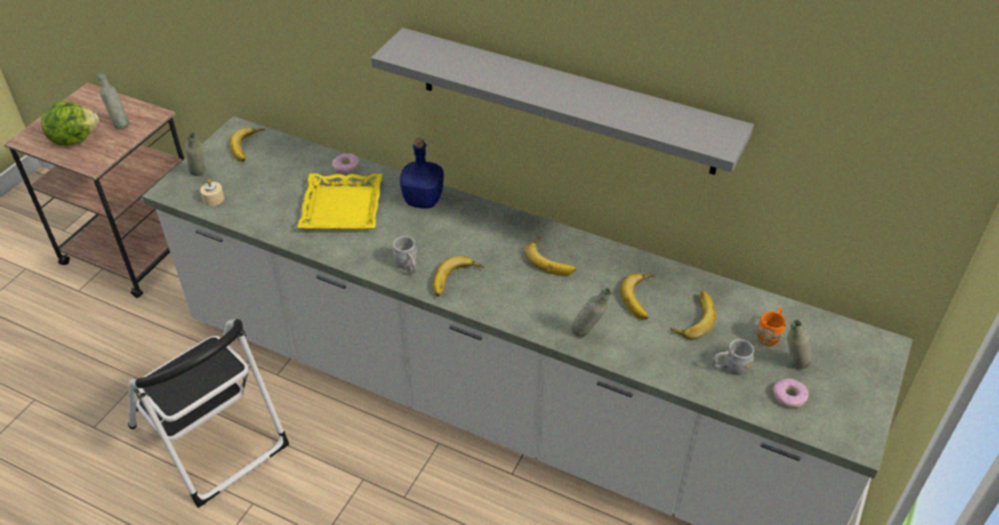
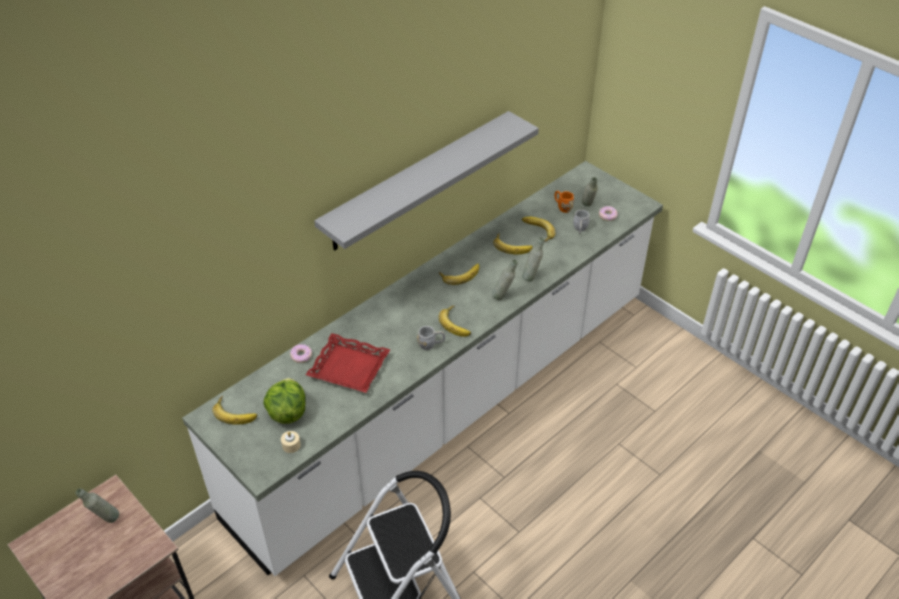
camera: 70 degrees left, 0 degrees up
(74, 139) = (103, 560): lettuce -> lettuce (287, 412)
(200, 176) = (255, 450): grey bottle -> grey bottle (503, 296)
(343, 208) = (349, 367): yellow tray -> red tray
(422, 200) = (365, 322): blue bottle -> none

